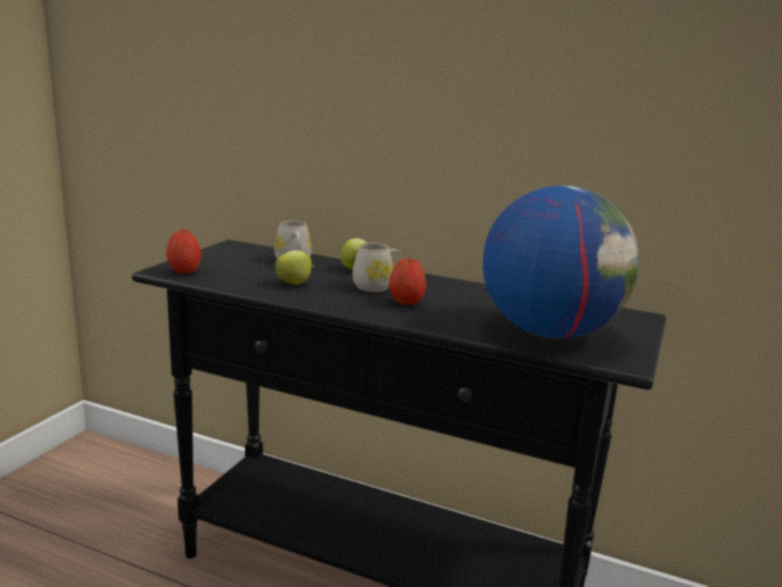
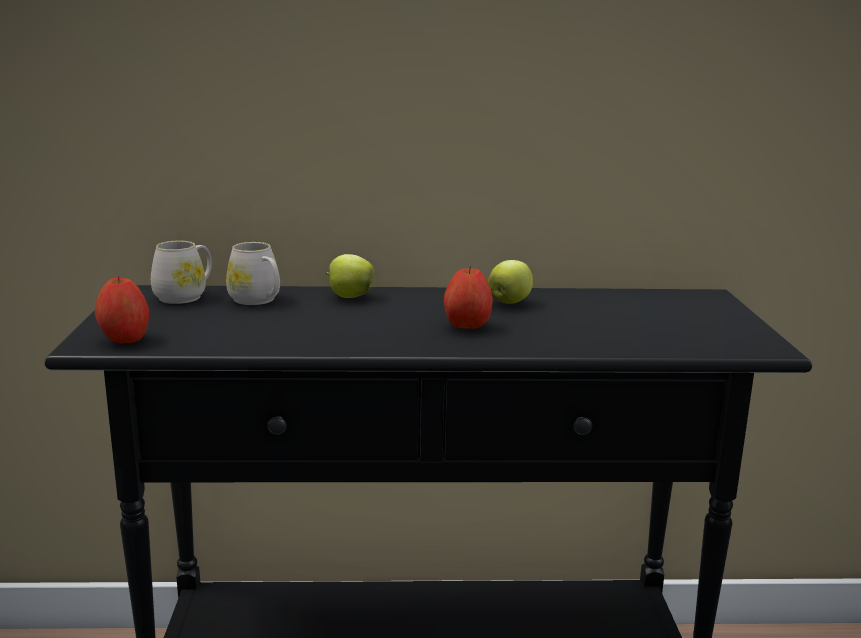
camera: 25 degrees left, 0 degrees up
(295, 283) = (301, 328): apple -> apple (509, 302)
(377, 286) = (406, 313): white mug -> white mug (185, 296)
(549, 332) = (657, 330): globe -> none

